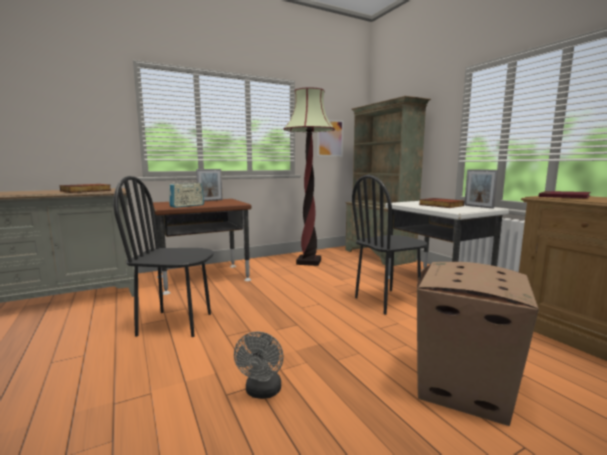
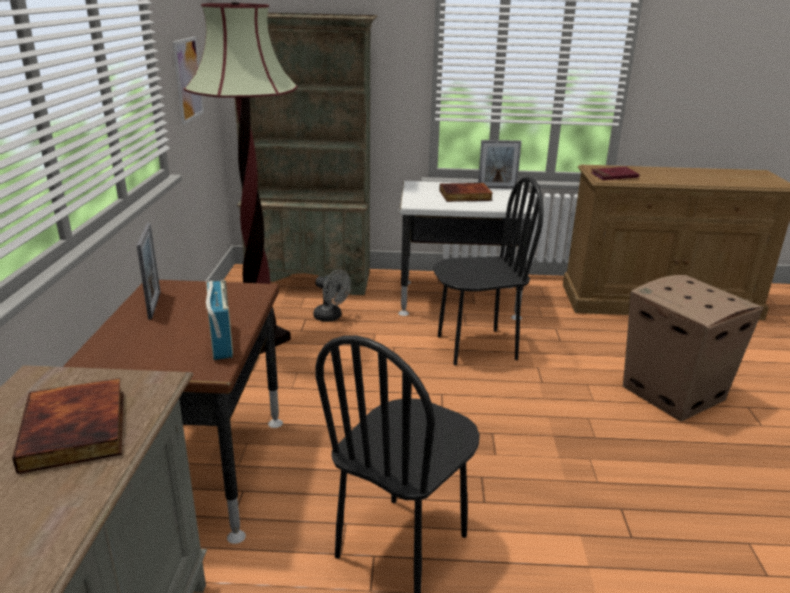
camera: 60 degrees left, 15 degrees up
(262, 392) = (636, 508): grey fan -> grey fan (331, 317)
(387, 301) = (476, 347): black chair -> black chair turned 105 degrees counterclockwise

